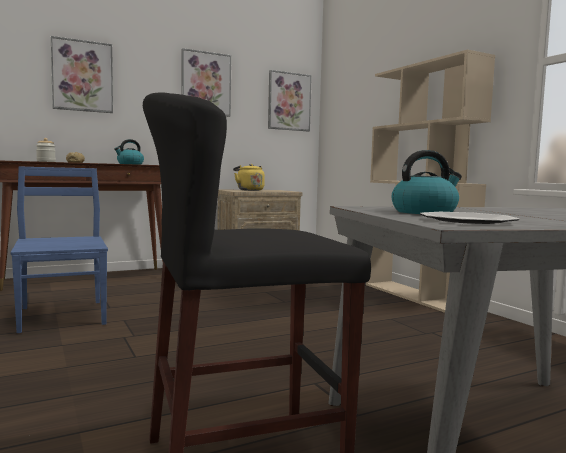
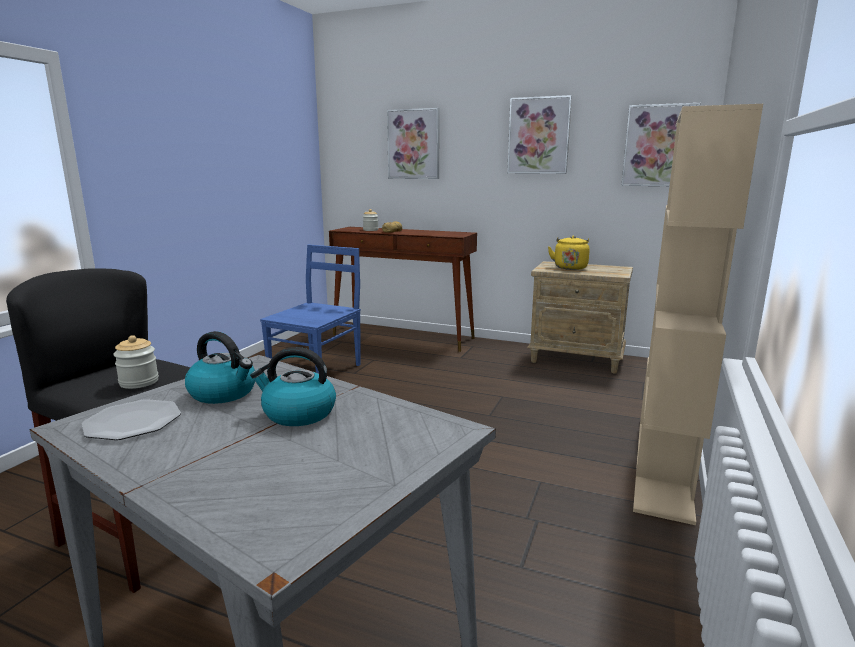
camera: 50 degrees right, 10 degrees up
(130, 164) = (439, 233): kettle -> kettle (298, 413)
(291, 233) = (139, 382): none -> jar

